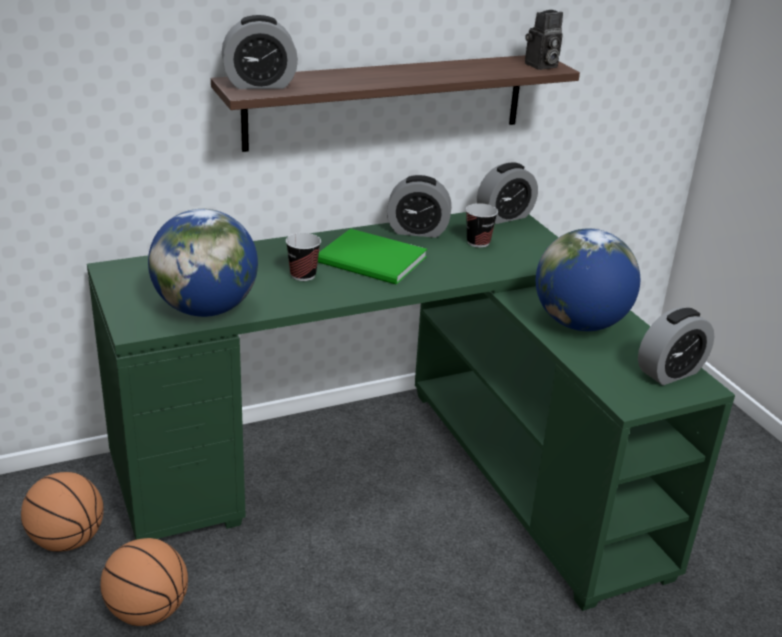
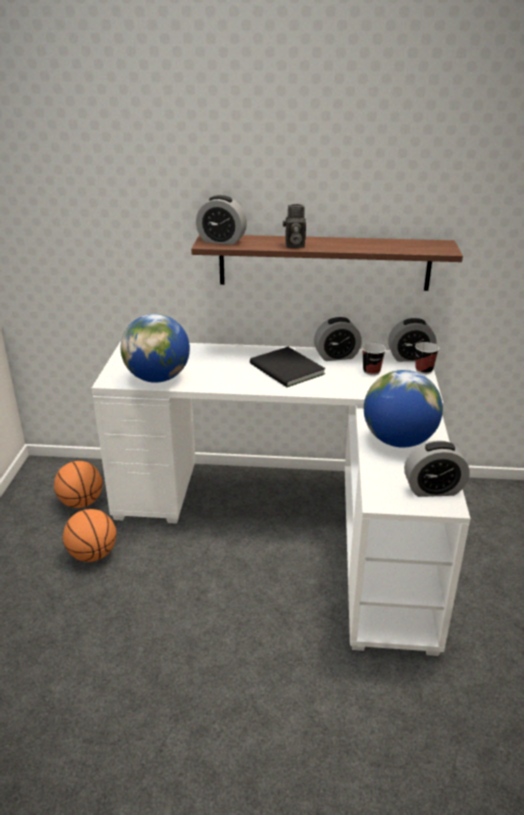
camera: 30 degrees right, 0 degrees up
(303, 275) = (233, 370): cup -> cup (424, 370)
(373, 261) = (286, 370): green book -> black book
(399, 471) = (296, 520): green desk -> white desk
(417, 231) = (336, 356): alarm clock -> alarm clock turned 45 degrees counterclockwise
(541, 66) = (436, 248): camera -> camera (293, 245)

